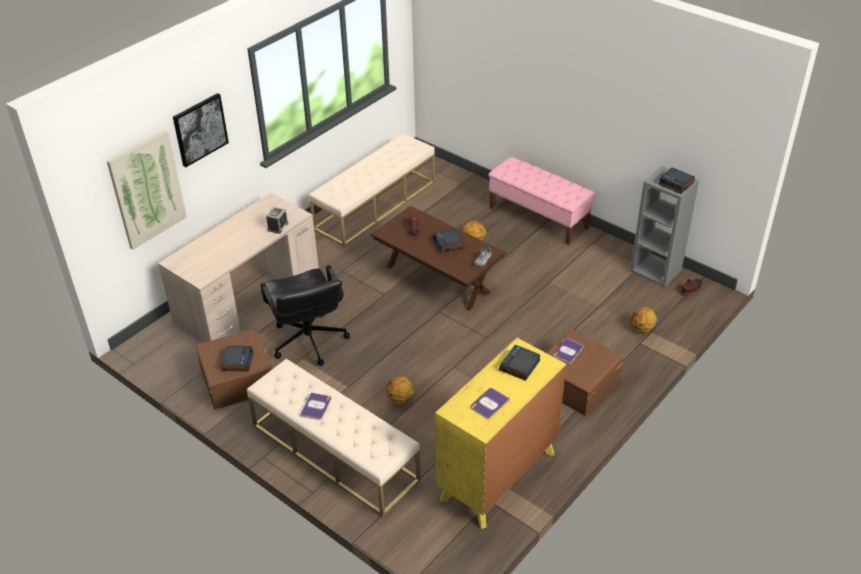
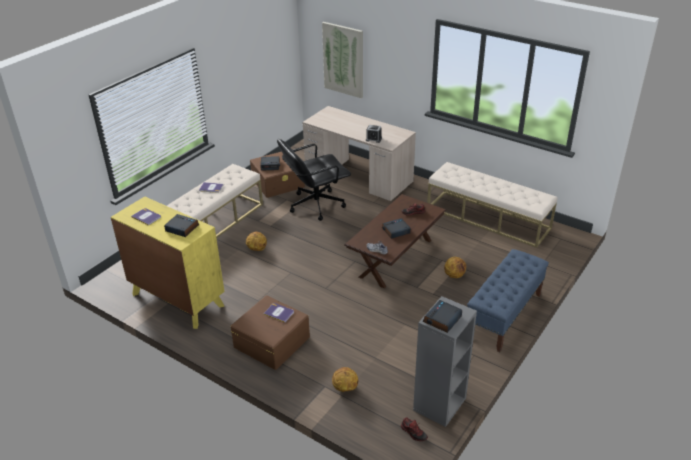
camera: 85 degrees right, 5 degrees down
(200, 129) = (386, 49): picture -> none
(538, 218) = (504, 315): pink bench -> blue bench

